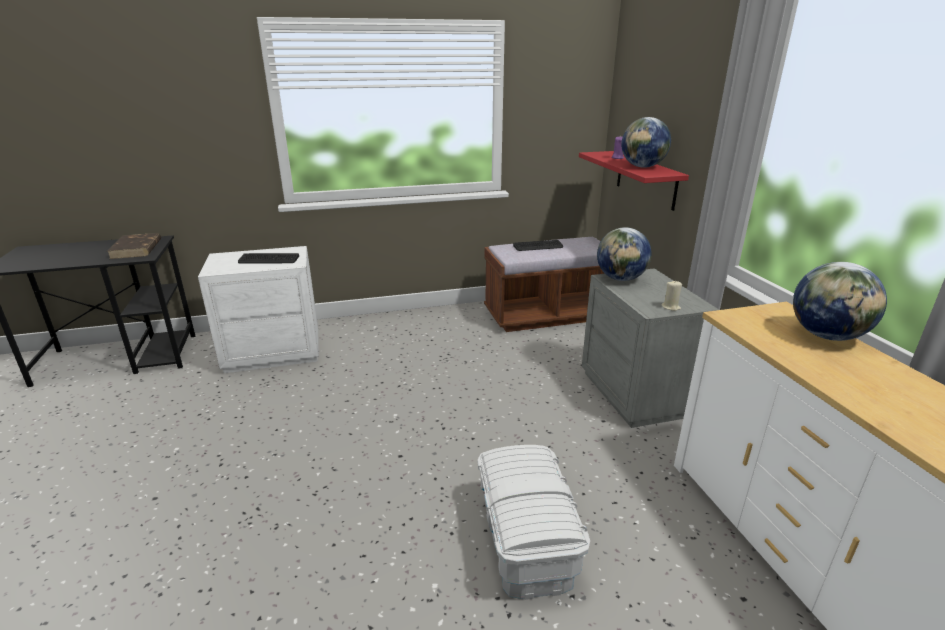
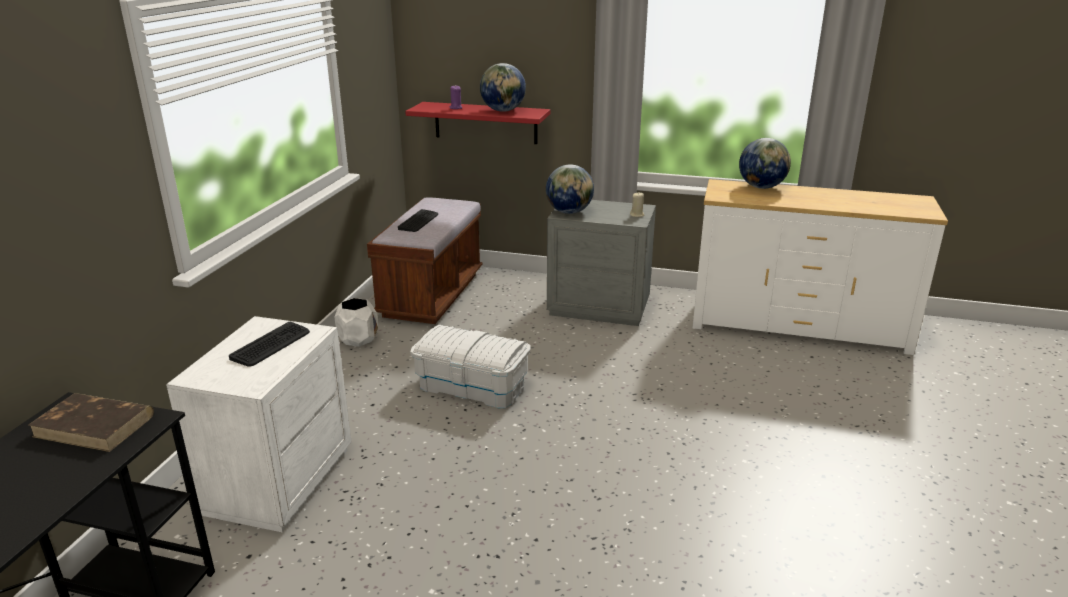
camera: 60 degrees left, 0 degrees up
(453, 315) = (358, 339): none -> white planter
(527, 539) = (724, 409): white storage box -> white storage box (472, 386)

